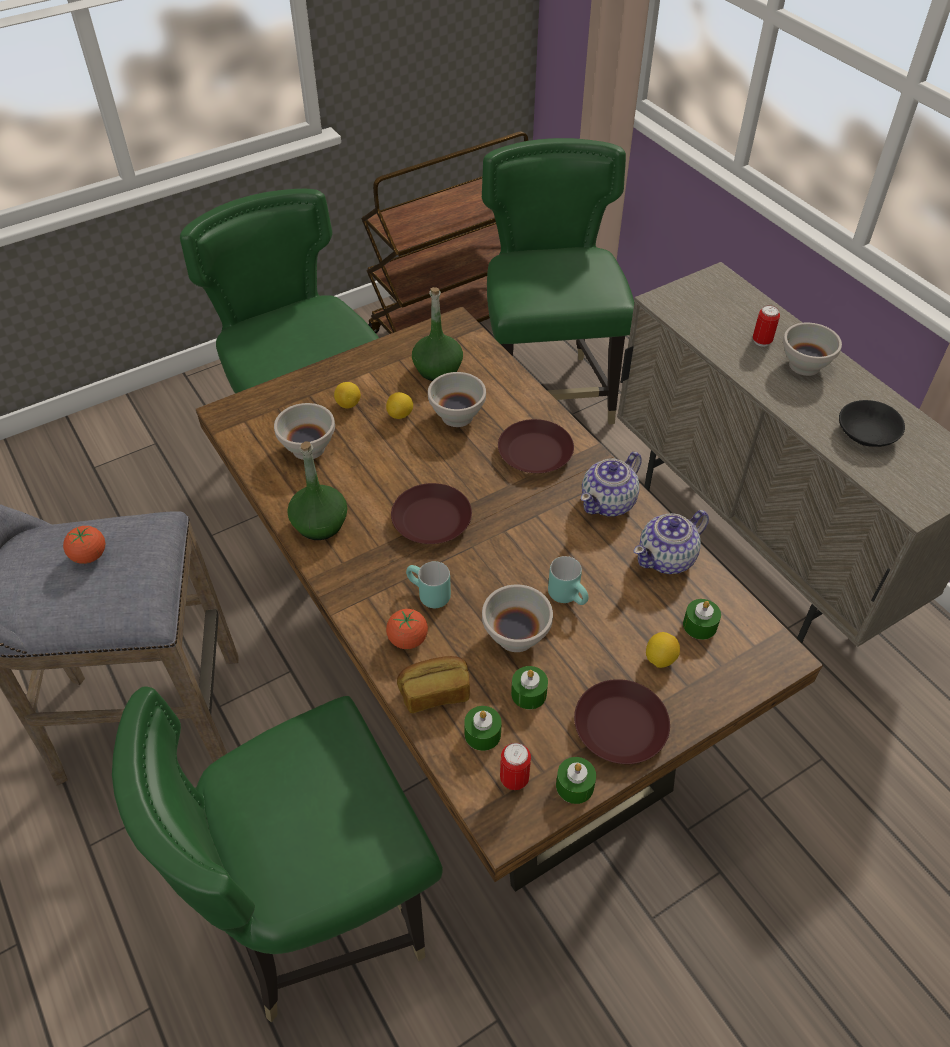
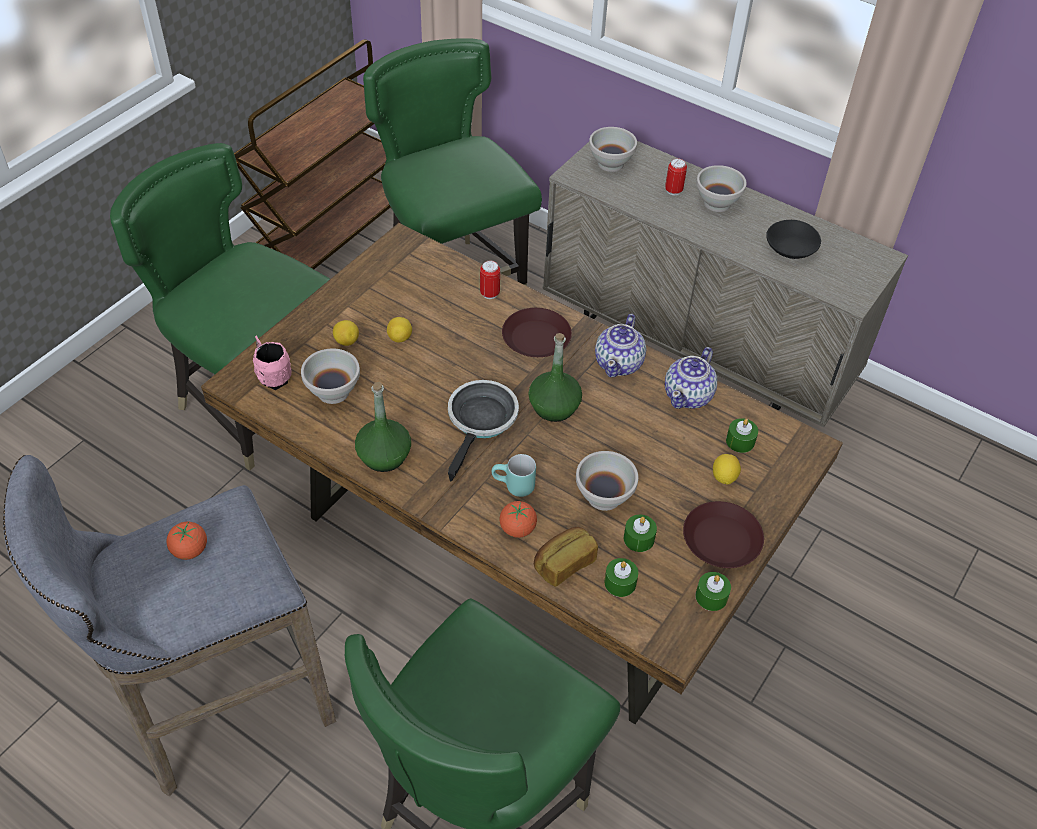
camera: 25 degrees left, 0 degrees up
(262, 417) = (272, 376): none -> pink mug
(432, 519) = (481, 422): brown plate -> frying pan
(437, 369) = (410, 287): green bottle -> green bottle (554, 407)
(456, 416) = (450, 325): white bowl -> white bowl (610, 164)
(514, 779) = (663, 609): can -> can (489, 293)
(569, 596) = (629, 450): turquoise mug -> none

